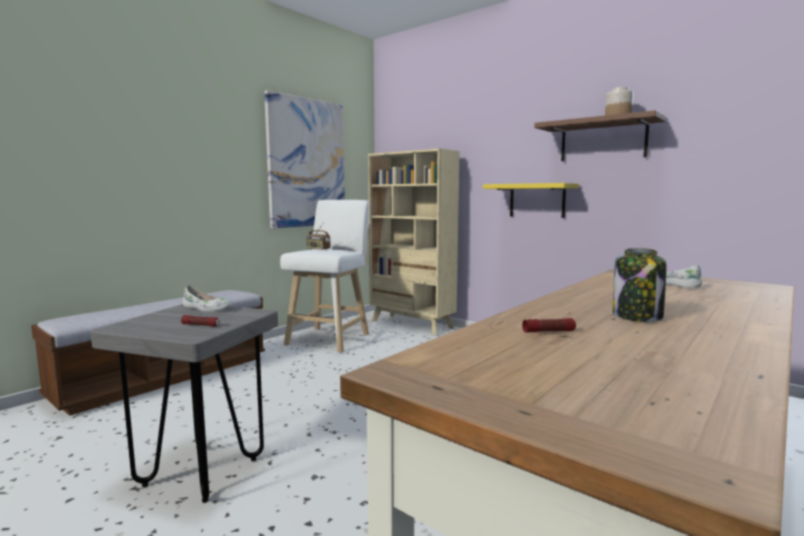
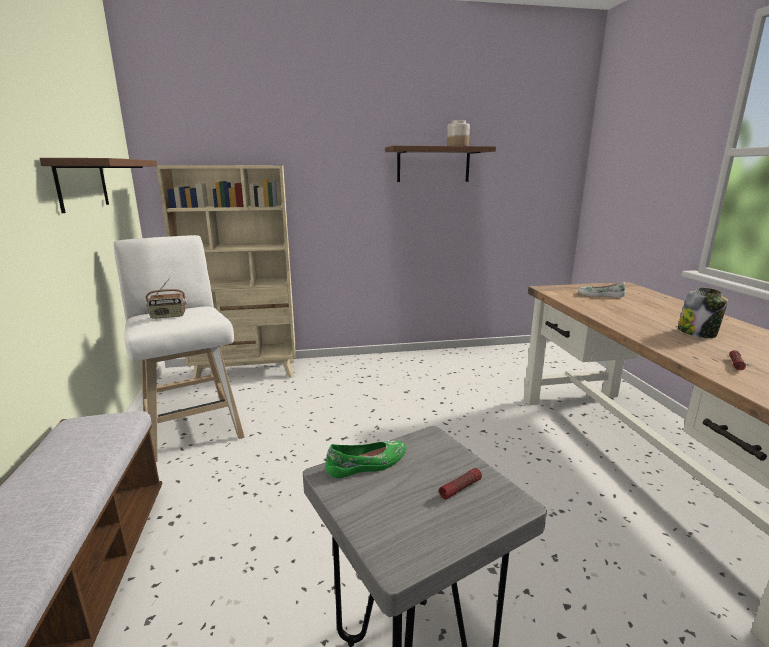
camera: 50 degrees left, 10 degrees up
(206, 308) = (368, 465): white shoe -> green shoe
(307, 163) = (82, 184): picture -> brown shelf
(537, 200) = (374, 220): yellow shelf -> none

